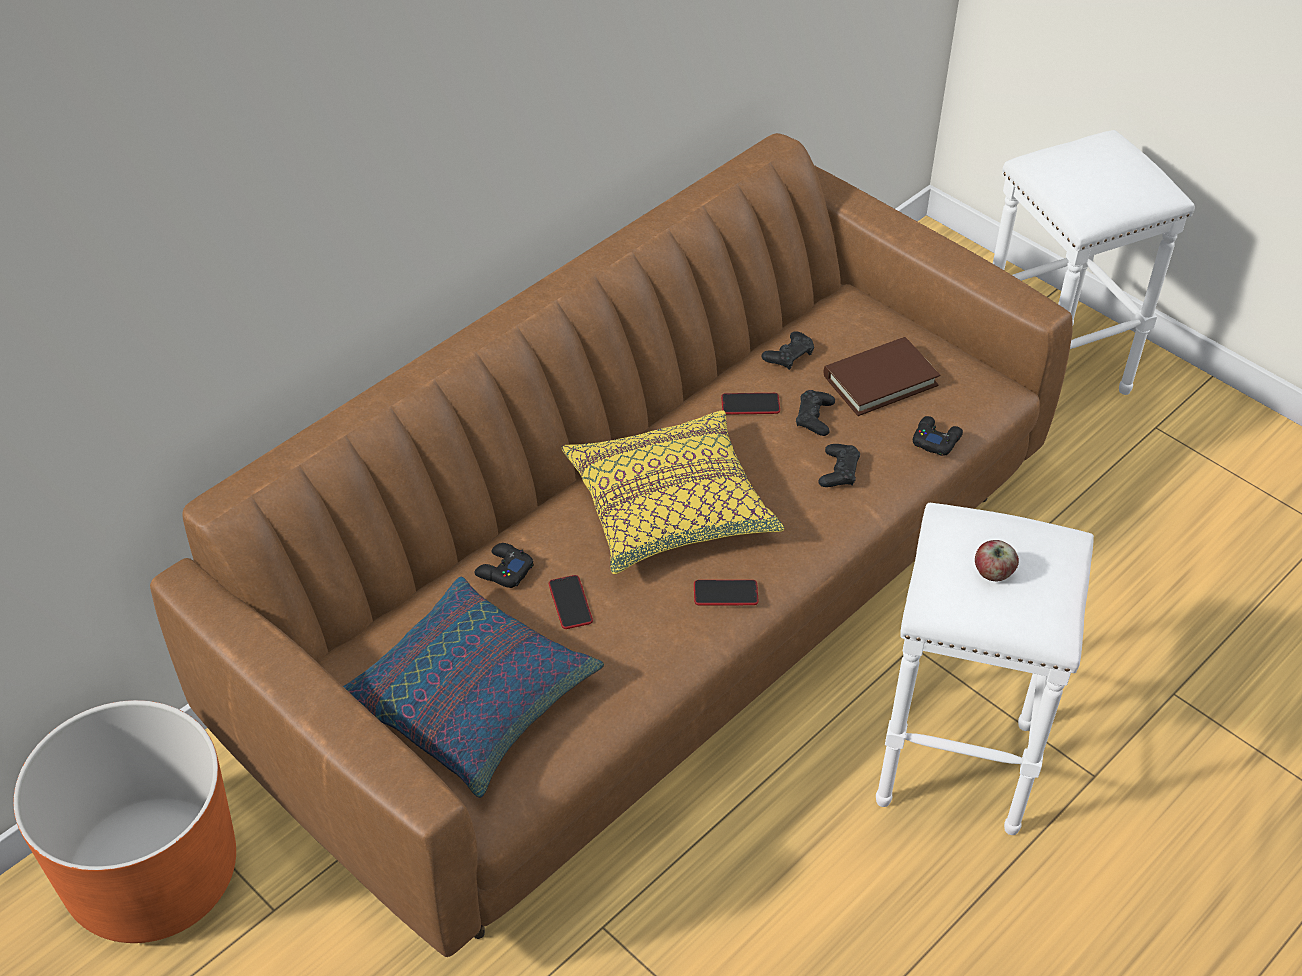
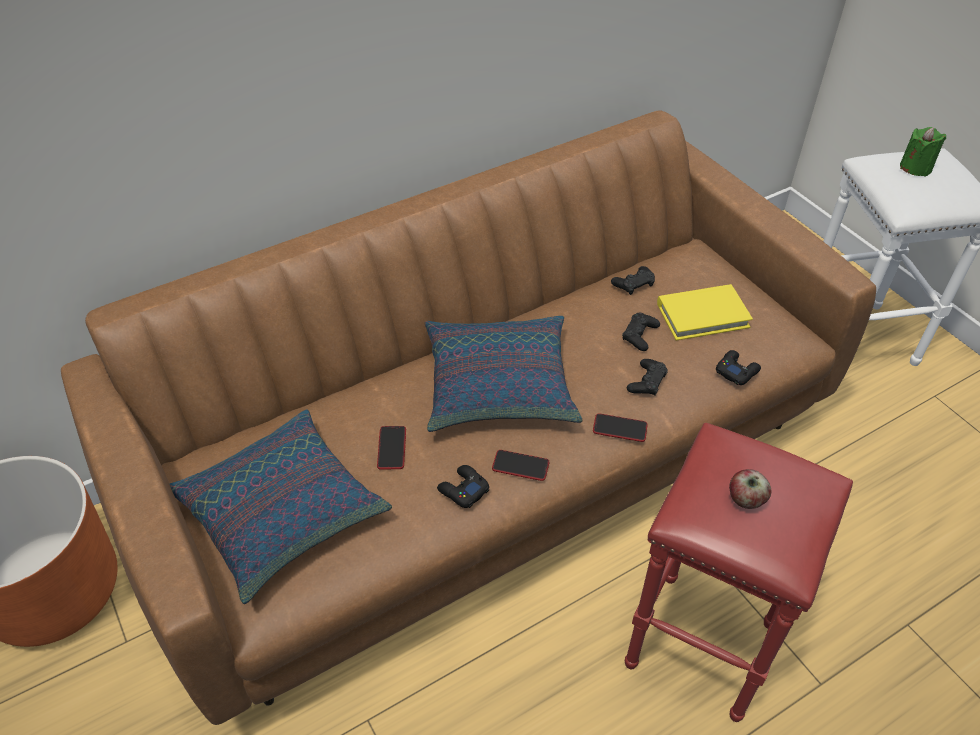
camera: 15 degrees right, 0 degrees up
(503, 570) = (350, 411): black game controller -> black game controller (463, 490)
(669, 507) = (499, 385): yellow pillow -> blue pillow
(750, 404) = (591, 316): phone -> phone (620, 428)
(880, 380) = (702, 315): brown book -> yellow book
(958, 760) = (704, 642): white stool -> red stool
(1087, 163) = (915, 167): none -> green candle

